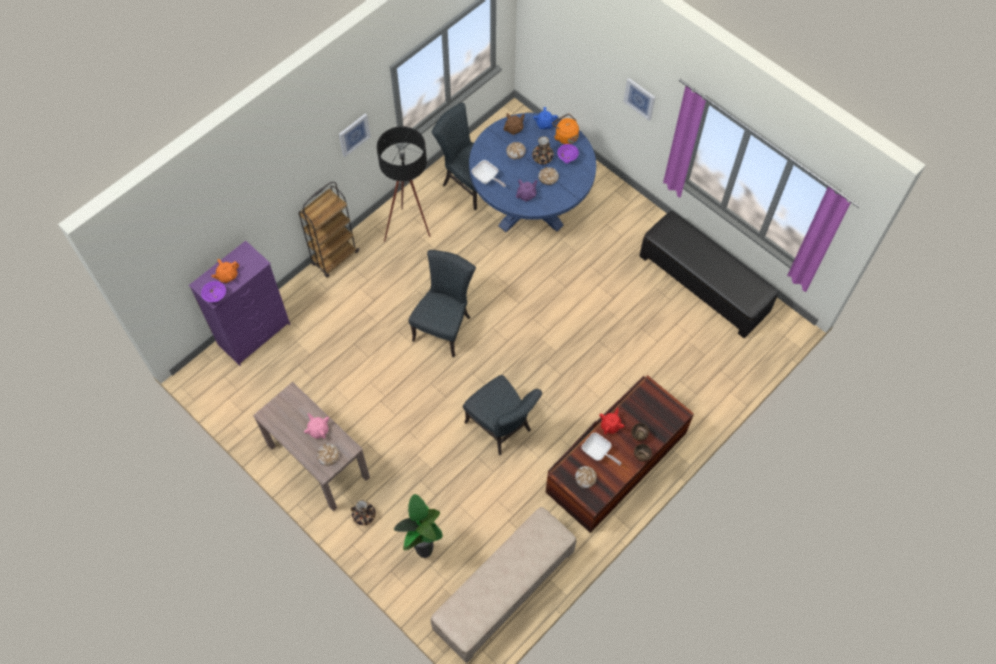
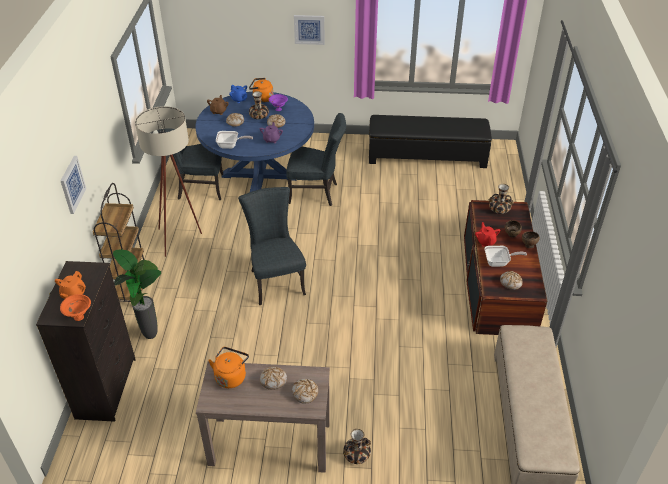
camera: 40 degrees left, 20 degrees down
(217, 298) = (79, 317): purple bowl -> orange bowl
(255, 334) = (107, 387): purple dresser -> black dresser
(296, 405) = (231, 376): none -> orange kettle
(318, 430) = (273, 380): pink teapot -> bread
(354, 134) = (106, 136): picture -> picture (72, 184)
(410, 231) = (181, 238): black floor lamp -> beige floor lamp
(425, 551) = (437, 442): potted plant -> potted plant (150, 334)
(501, 428) = (395, 315): grey chair -> grey chair (316, 193)
(659, 402) = (499, 209): none -> vase

